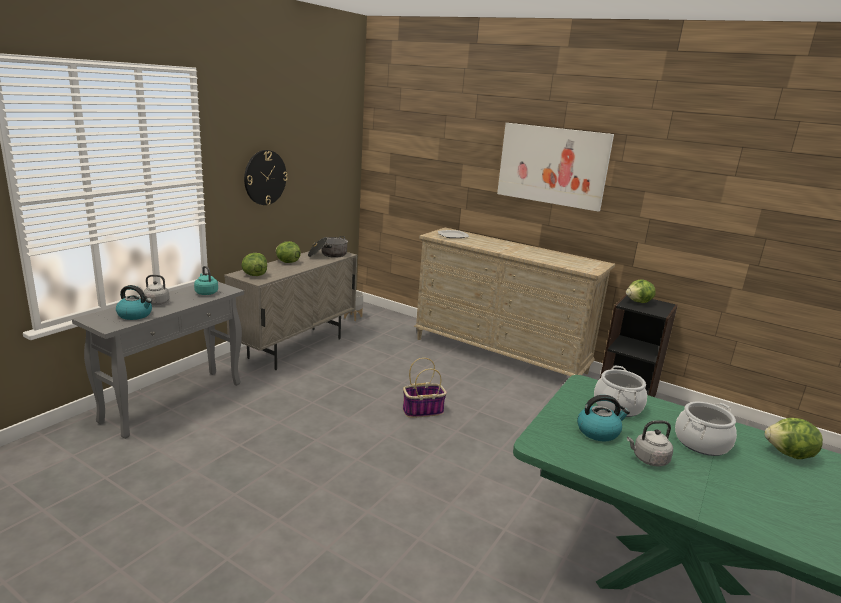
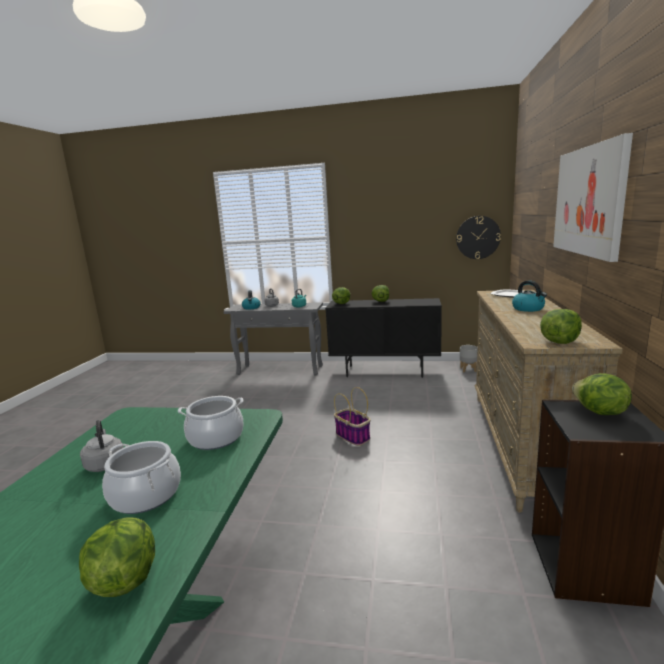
camera: 70 degrees right, 5 degrees down
(265, 177) = (385, 237): wall clock -> wall clock (478, 237)
(296, 348) = (385, 371): beige cabinet -> black cabinet
(328, 255) = (420, 302): cooking pot -> none
(593, 267) = (559, 342): none -> lettuce
(598, 431) = (156, 435): kettle -> kettle (528, 309)

